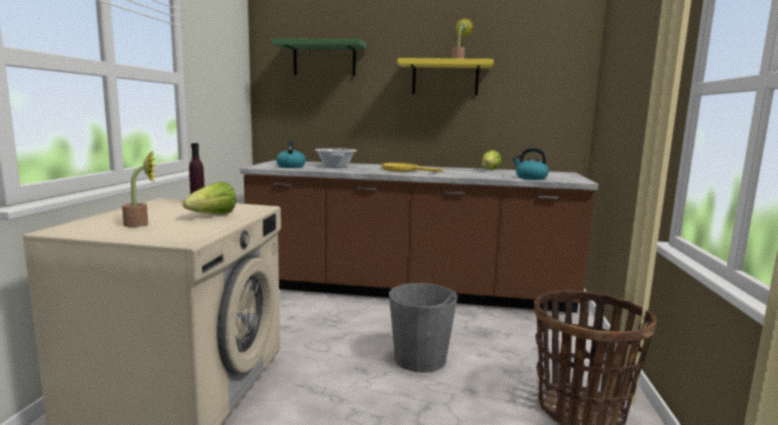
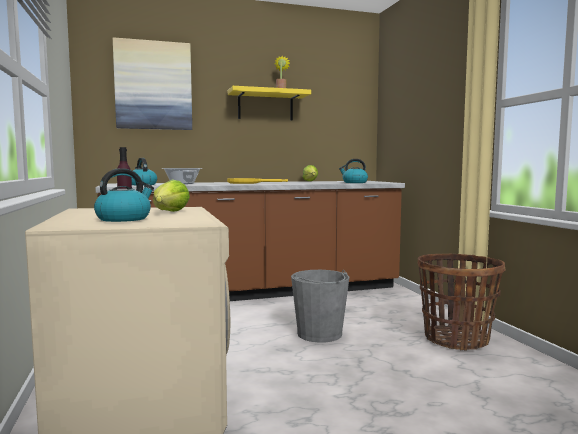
camera: 25 degrees left, 5 degrees down
(141, 224) = (124, 219): potted plant -> kettle
(324, 59) = (153, 85): green shelf -> picture

